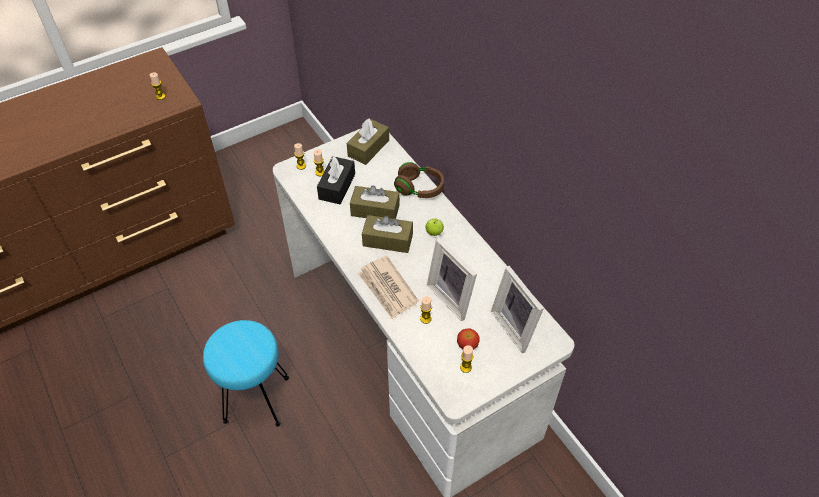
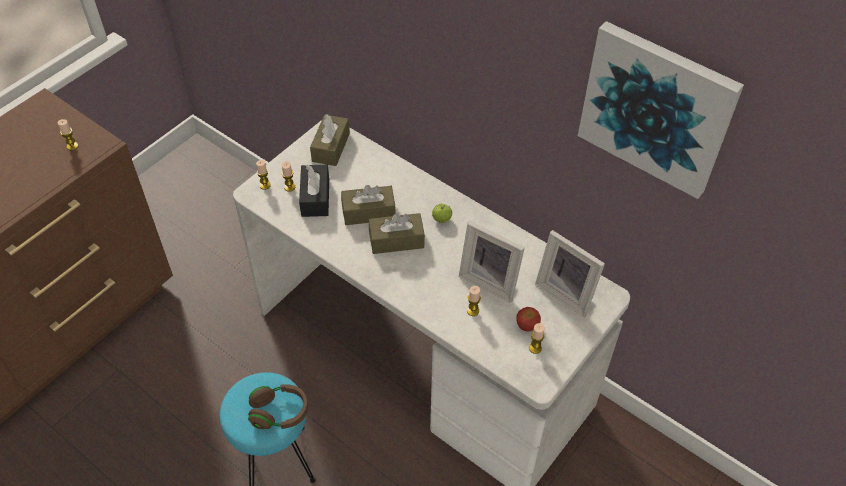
camera: 20 degrees left, 0 degrees up
(387, 289) = (420, 291): newspaper -> none
(419, 188) = (405, 177): brown headphones -> brown headphones (279, 413)
(608, 174) = (656, 108): none -> picture

